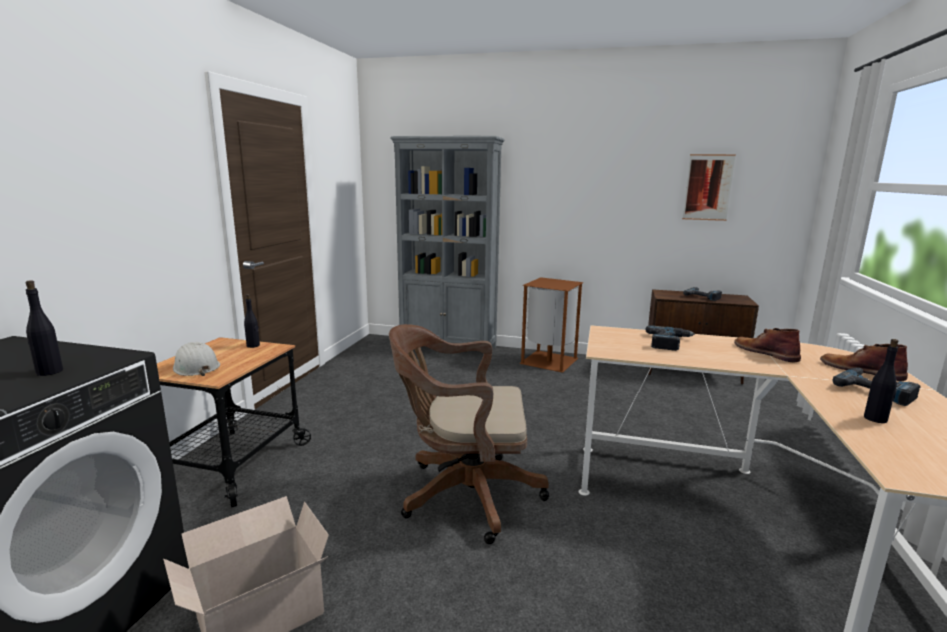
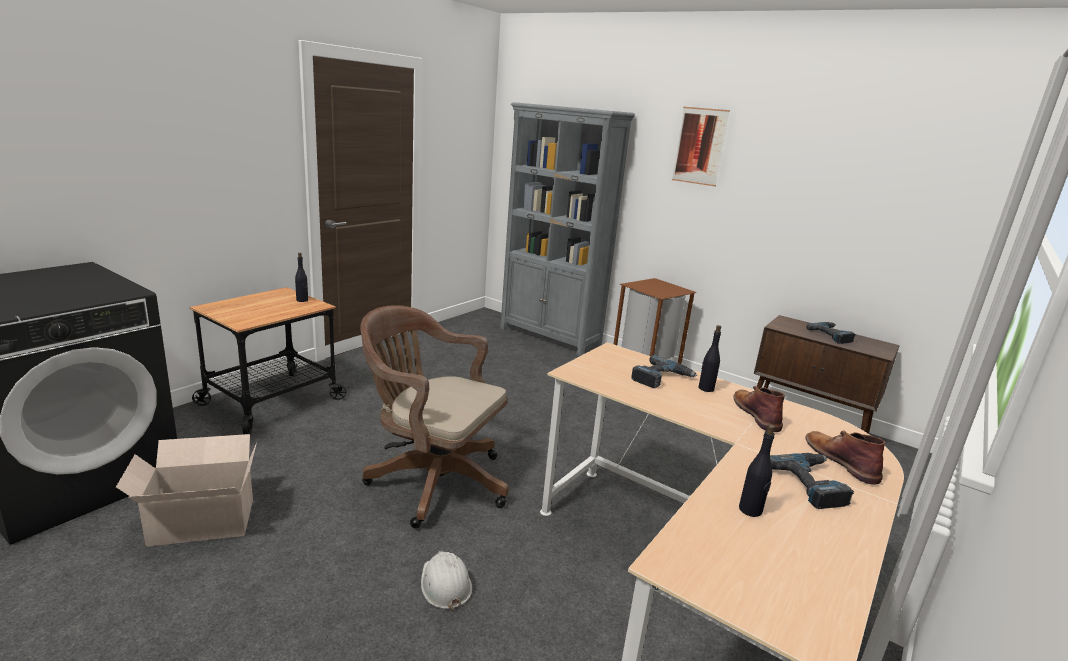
camera: 20 degrees right, 5 degrees up
(49, 372) = (75, 295): black bottle -> black bottle (705, 388)
(195, 367) = (240, 310): white hard hat -> white hard hat (445, 584)
(708, 187) = (868, 198): picture -> picture (700, 146)

